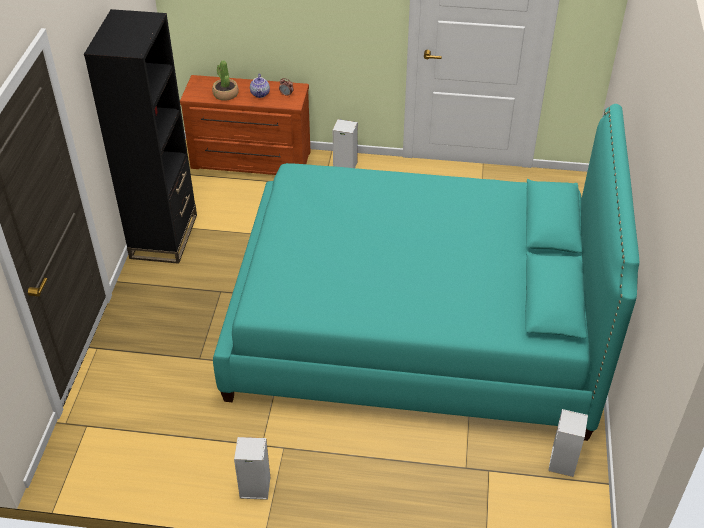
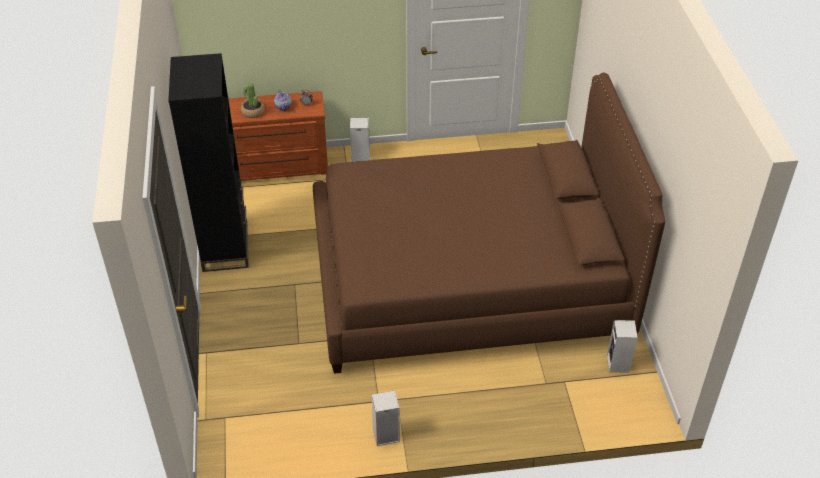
camera: 15 degrees left, 0 degrees up
(416, 325) = (469, 280): turquoise bed -> brown bed

